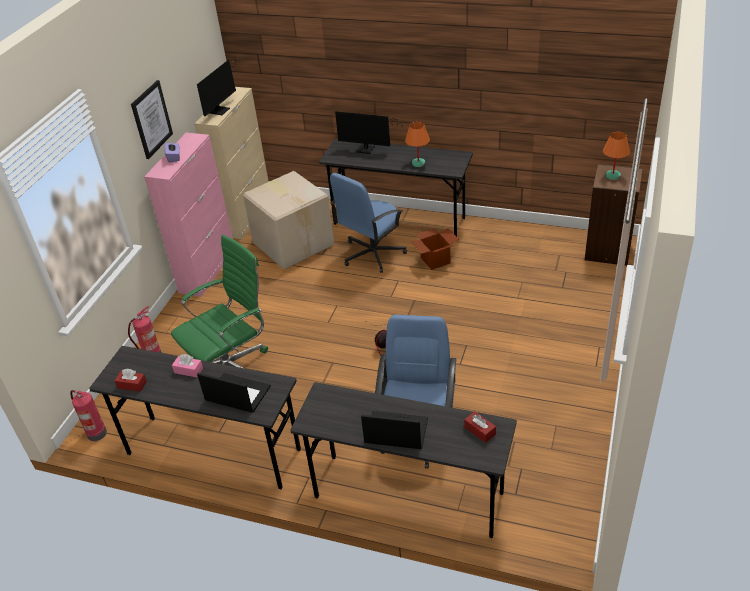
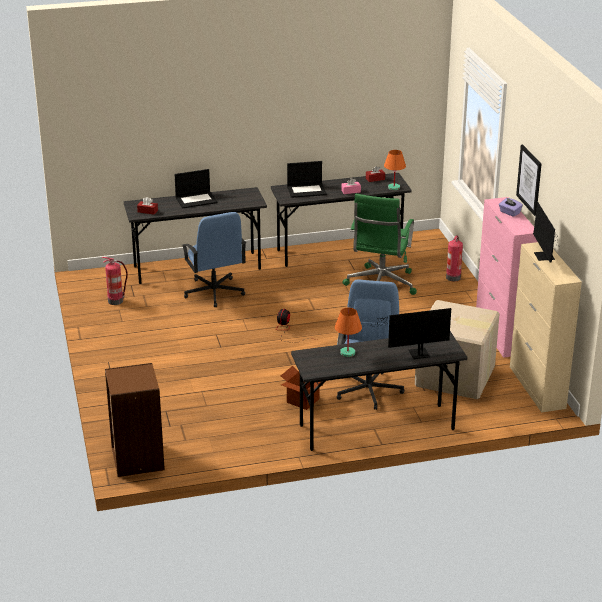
camera: 145 degrees right, 10 degrees down
(95, 433) = (426, 238): fire extinguisher -> fire extinguisher (116, 301)
(613, 175) = (137, 379): orange table lamp -> orange table lamp (393, 187)

